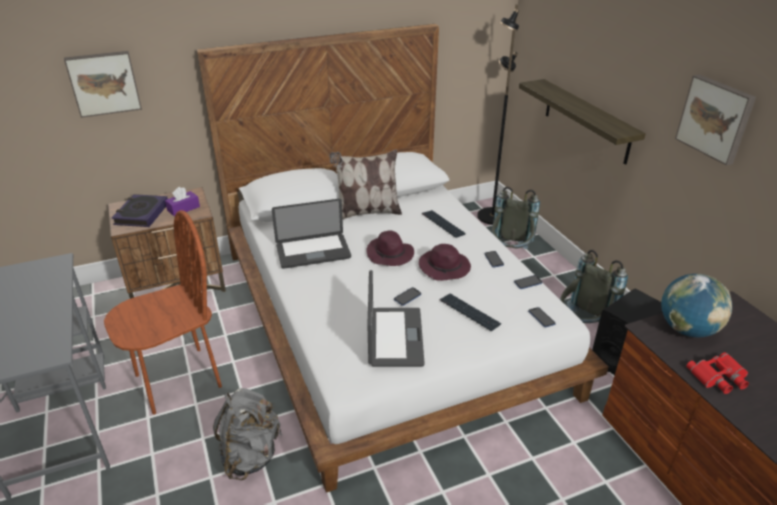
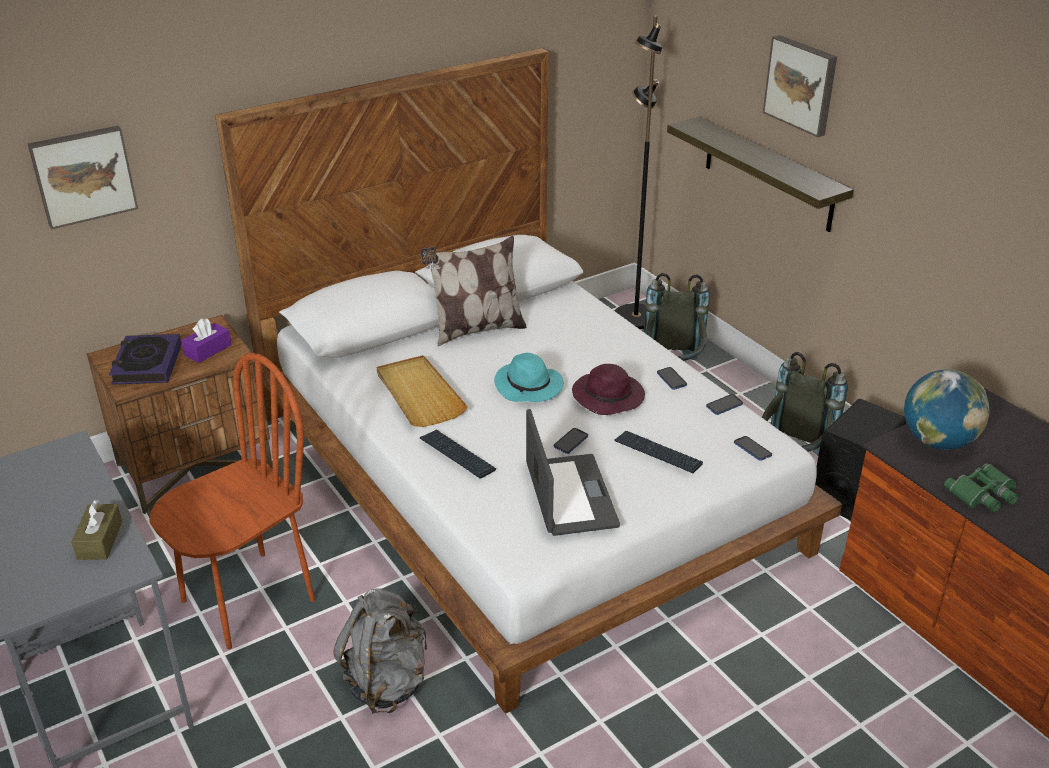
camera: 10 degrees left, 0 degrees up
(42, 331) = (100, 540): none -> brown tissue box
(313, 252) = (419, 394): laptop -> beige tray
(390, 254) = (529, 386): purple hat -> turquoise hat
(443, 224) = (588, 337): keyboard -> keyboard (457, 455)
(716, 118) = (943, 169): picture -> picture (802, 84)
(719, 377) = (984, 494): red binoculars -> green binoculars

